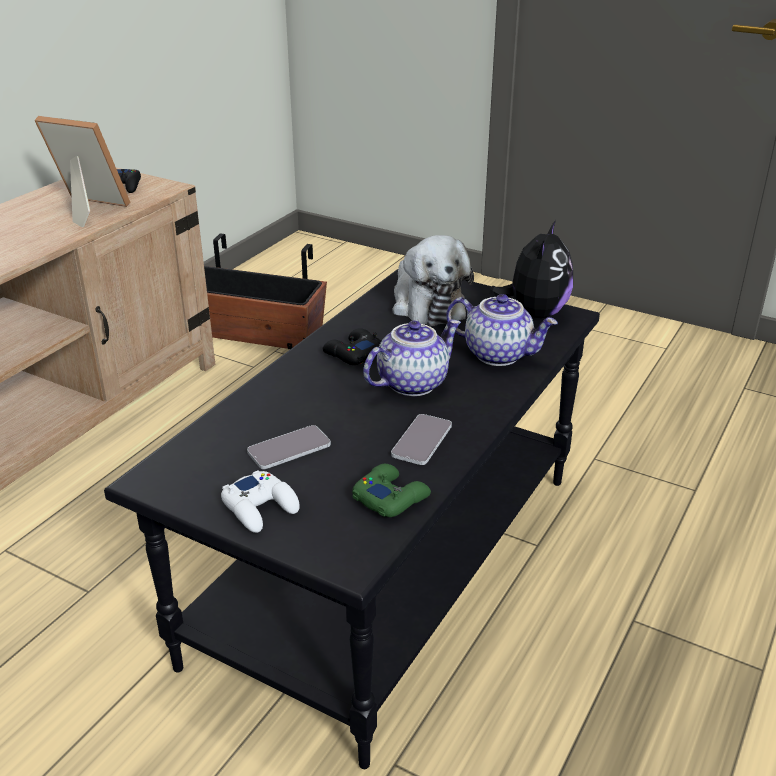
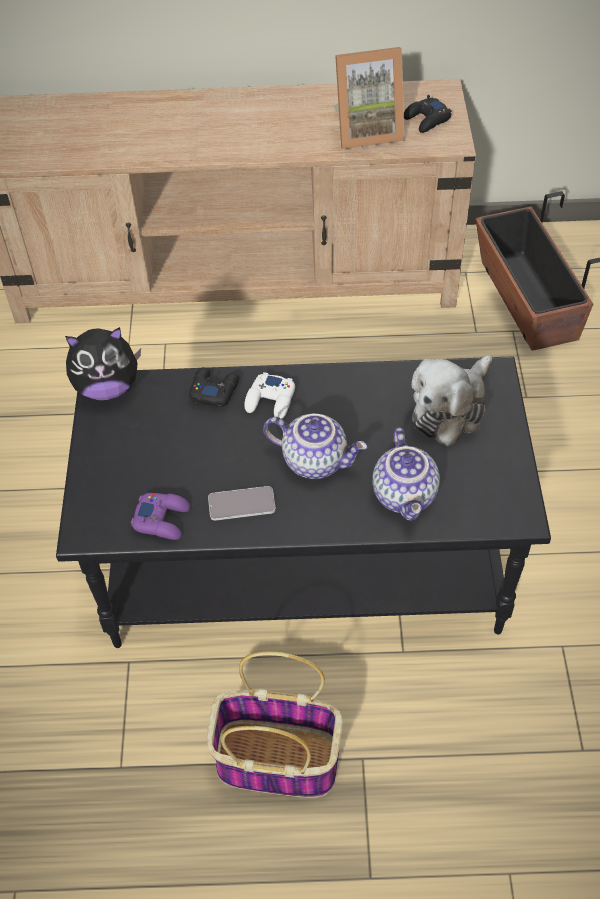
camera: 60 degrees right, 20 degrees up
(86, 210) = (367, 131): picture frame -> picture frame turned 90 degrees clockwise
(260, 508) = (108, 457): white game controller -> white game controller (271, 401)
(289, 448) = (179, 436): phone -> none
(353, 354) = (330, 404): black game controller -> black game controller (214, 390)
(390, 497) = (162, 519): green game controller -> purple game controller
(534, 313) = (502, 489): plush toy -> plush toy (107, 387)
(600, 685) = (275, 760): none -> basket

